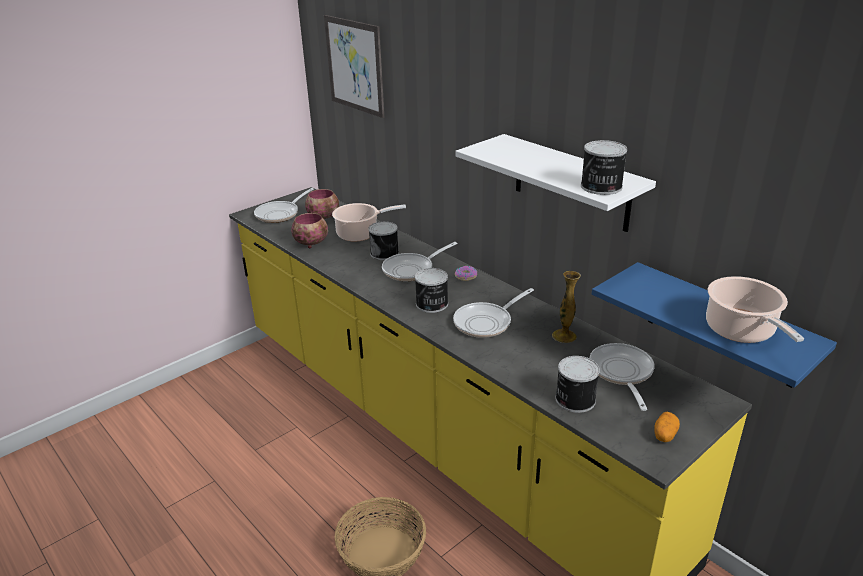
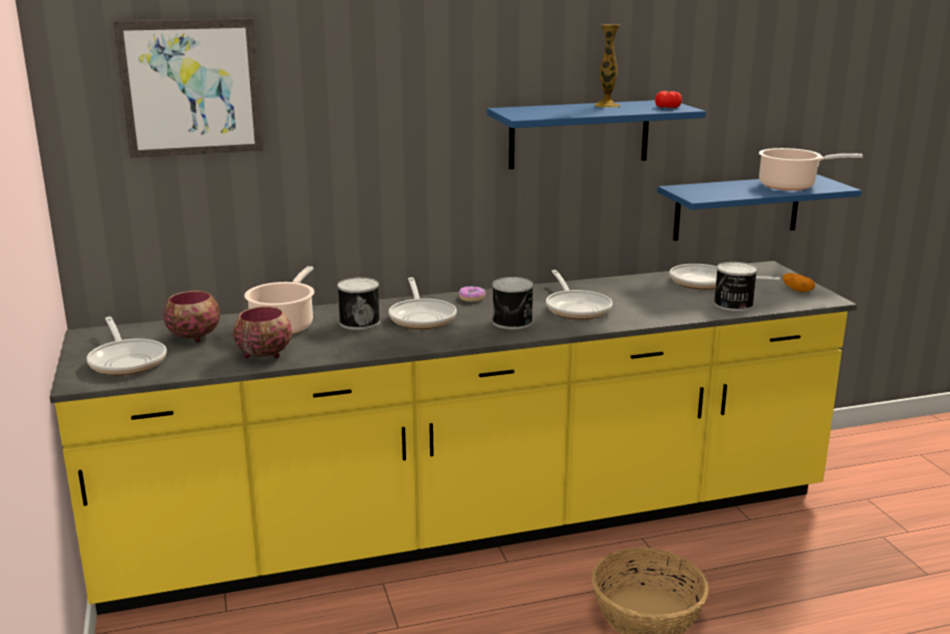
camera: 65 degrees left, 10 degrees down
(564, 336) = (631, 287): vase -> vase (607, 106)
(571, 183) = (579, 134): white shelf -> blue shelf
(601, 187) = (667, 107): can -> tomato

